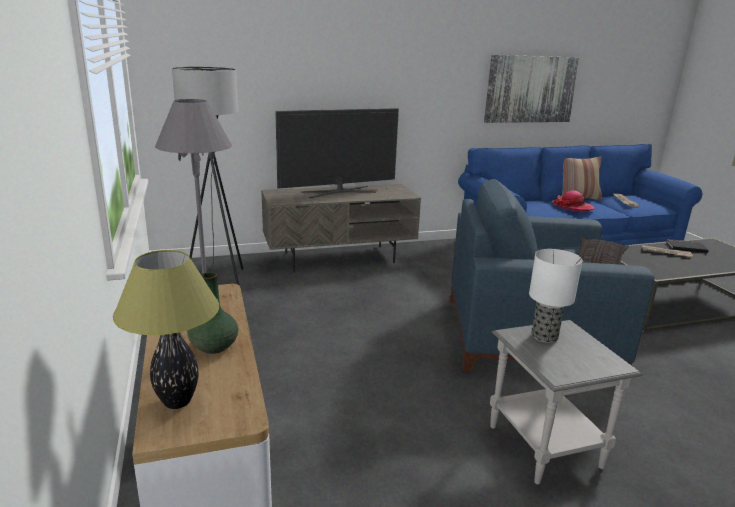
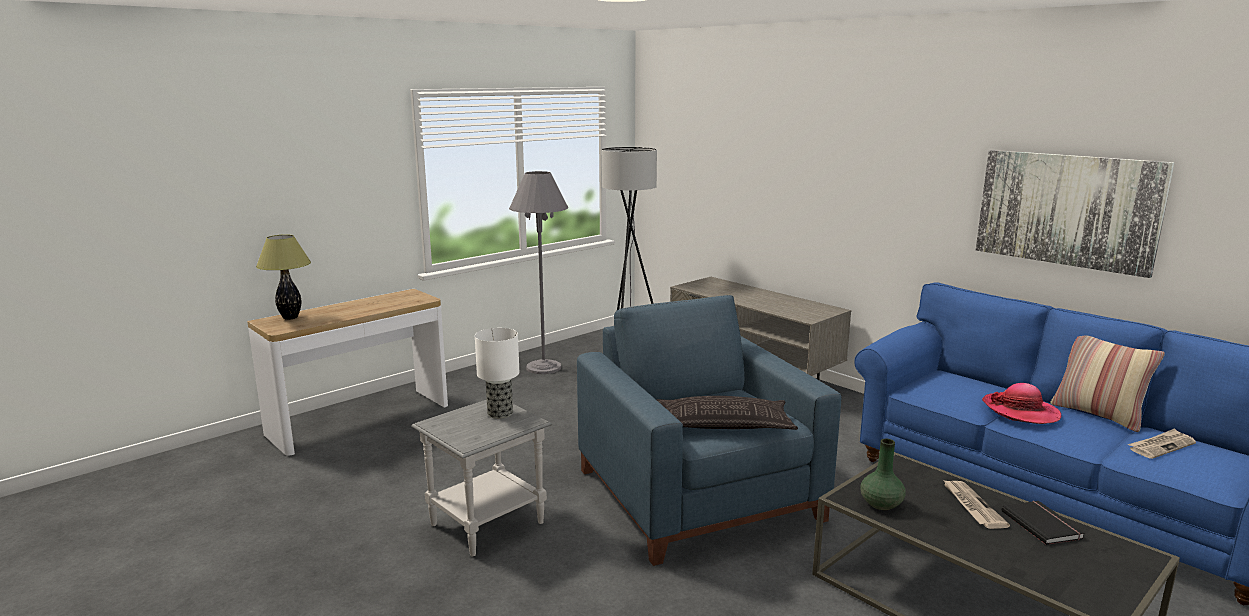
camera: 65 degrees right, 5 degrees down
(213, 347) = (350, 312): green vase -> green vase (880, 504)
(339, 192) = (760, 296): television -> none

